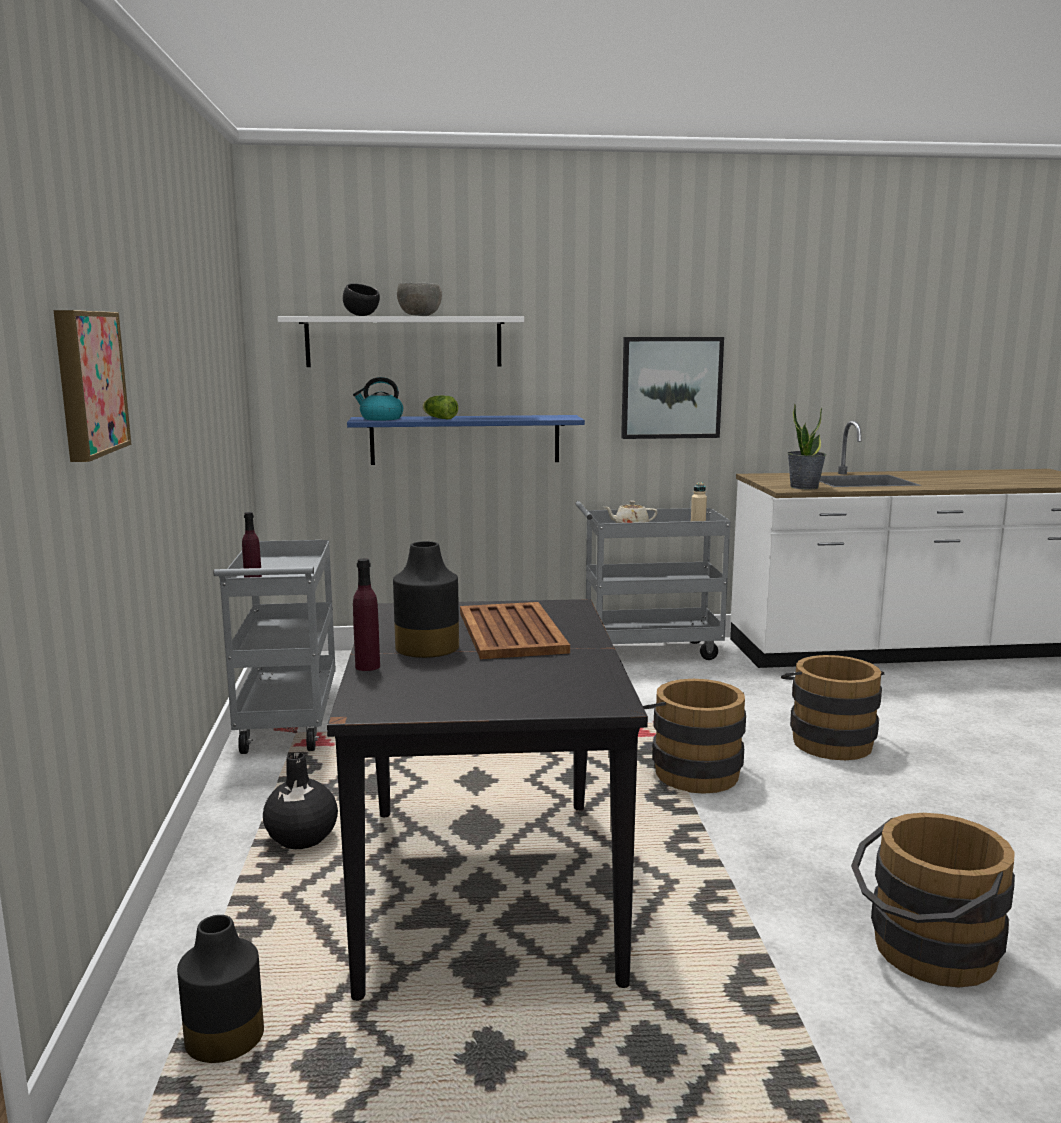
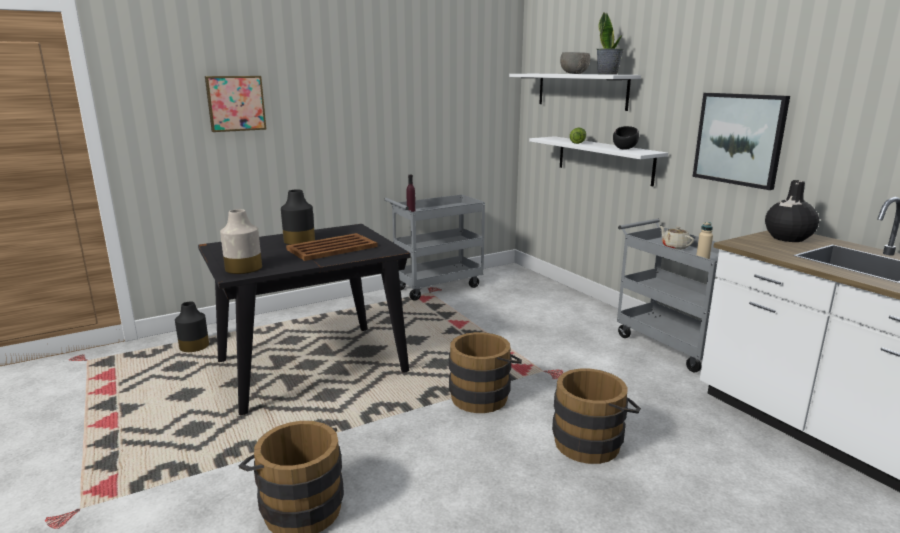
camera: 65 degrees right, 5 degrees up
(301, 839) = (331, 320): black vase -> black vase (787, 238)
(361, 316) = (548, 73): black bowl -> black bowl (624, 149)
(367, 666) = (267, 237): purple bottle -> none
(380, 419) = (553, 138): kettle -> none
(465, 439) = (604, 159): blue shelf -> white shelf
(569, 693) = (243, 268): none -> beige vase
(804, 487) = (763, 247): potted plant -> potted plant (608, 74)

